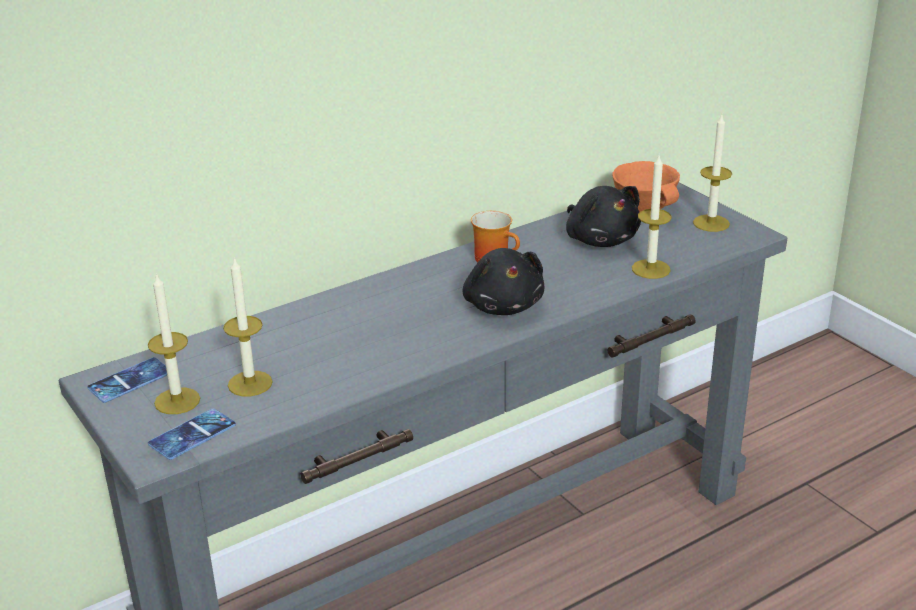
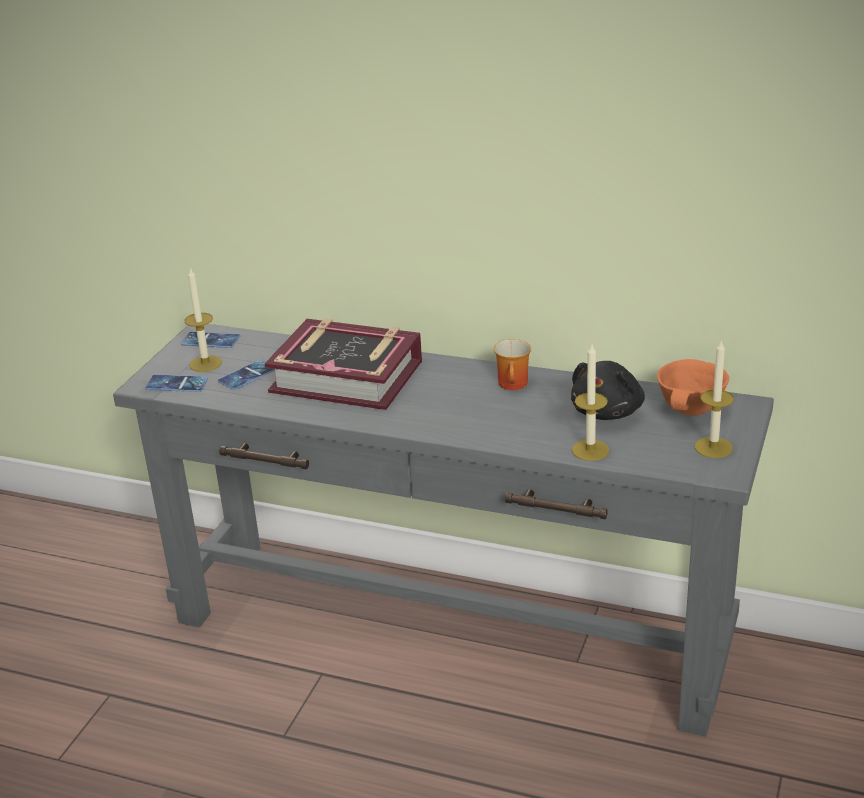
camera: 55 degrees right, 0 degrees up
(250, 383) = (248, 375): candle -> phone
(348, 330) = (347, 376): none -> book
(503, 305) = (451, 414): black plush toy -> none

